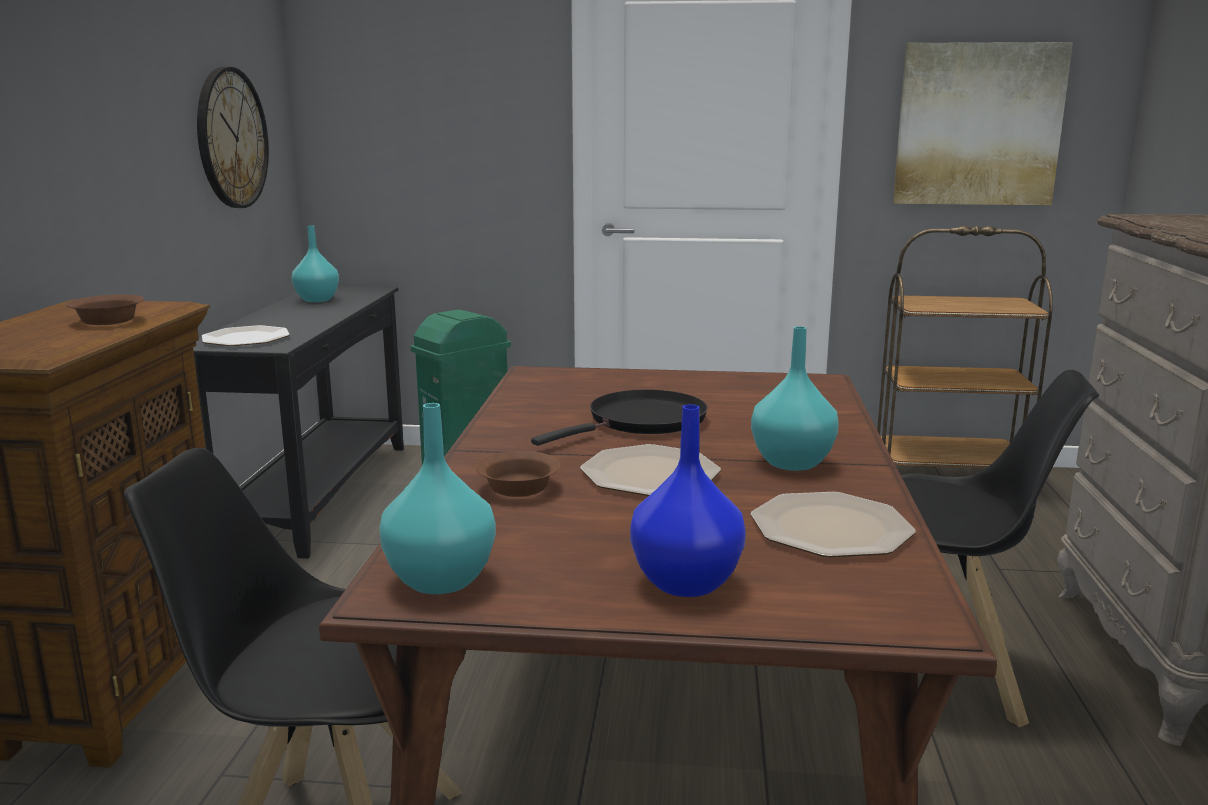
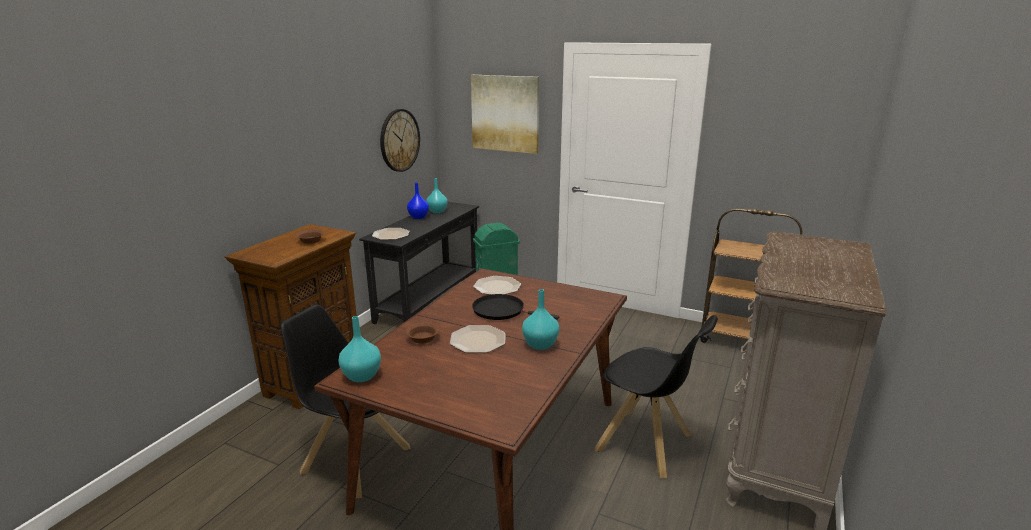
camera: 20 degrees right, 5 degrees up
(641, 422) = (502, 311): black frying pan -> black frying pan turned 135 degrees counterclockwise
(683, 583) = (439, 395): blue vase -> blue vase (418, 217)
(829, 528) = (518, 381): plate -> plate (496, 287)
(978, 125) = (776, 151): picture -> picture (505, 113)

